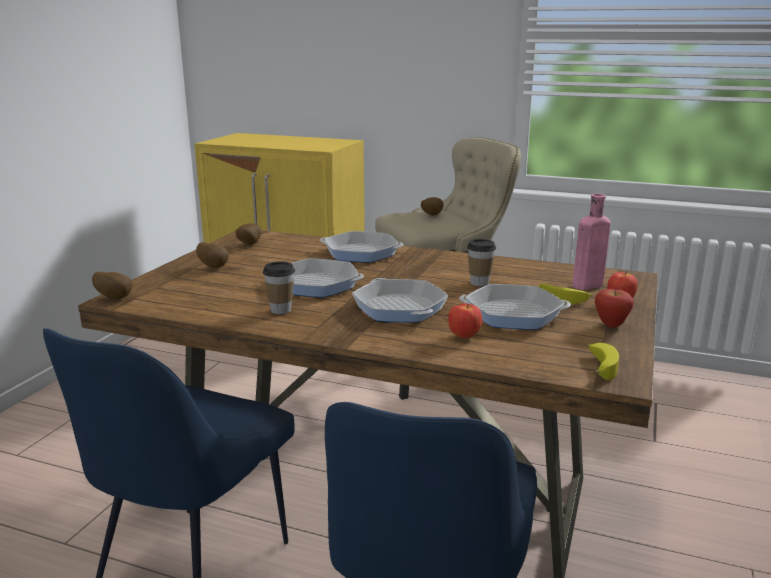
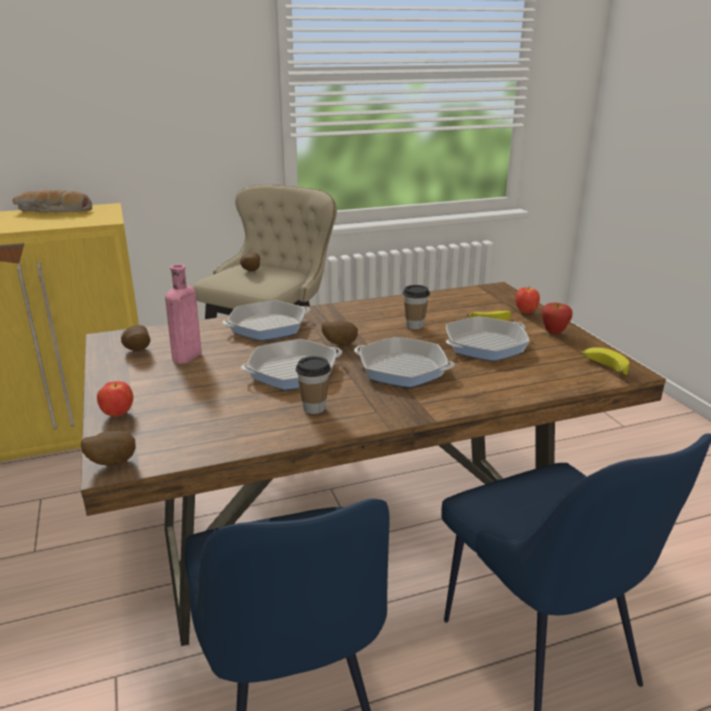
camera: 40 degrees left, 5 degrees up
(214, 267) = (152, 387): potato -> potato (339, 344)
(306, 139) = (53, 211): none -> bread
(464, 336) = (492, 376): apple -> apple (118, 414)
(585, 286) = (483, 305): pink bottle -> pink bottle (185, 357)

